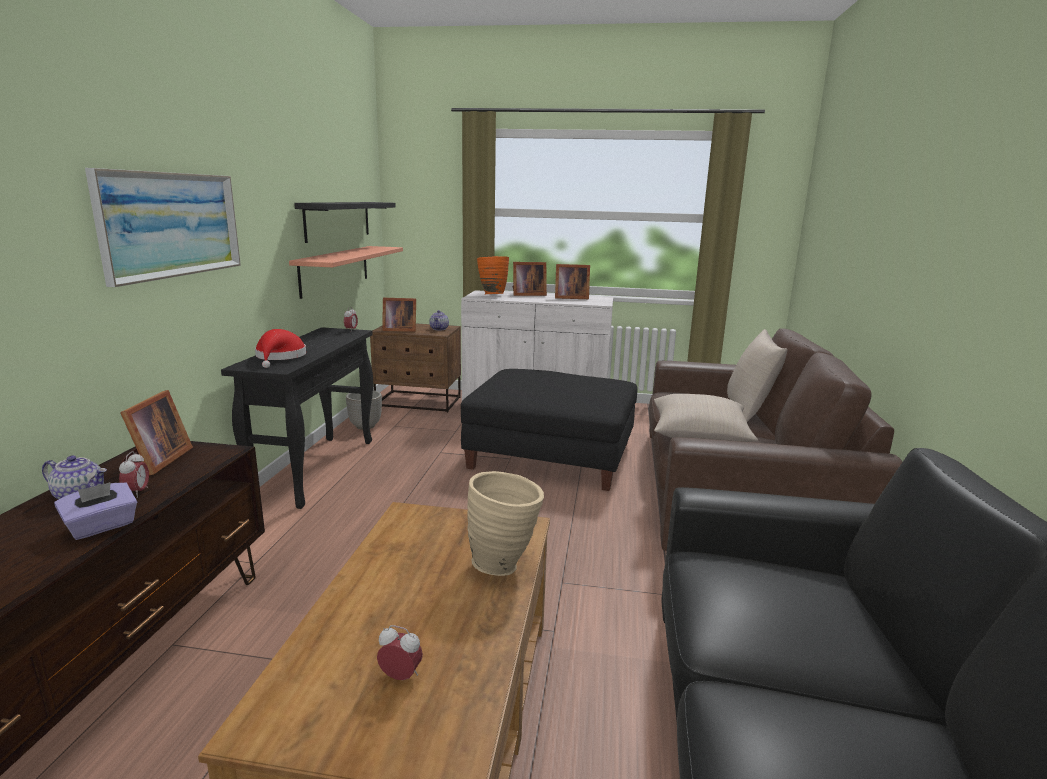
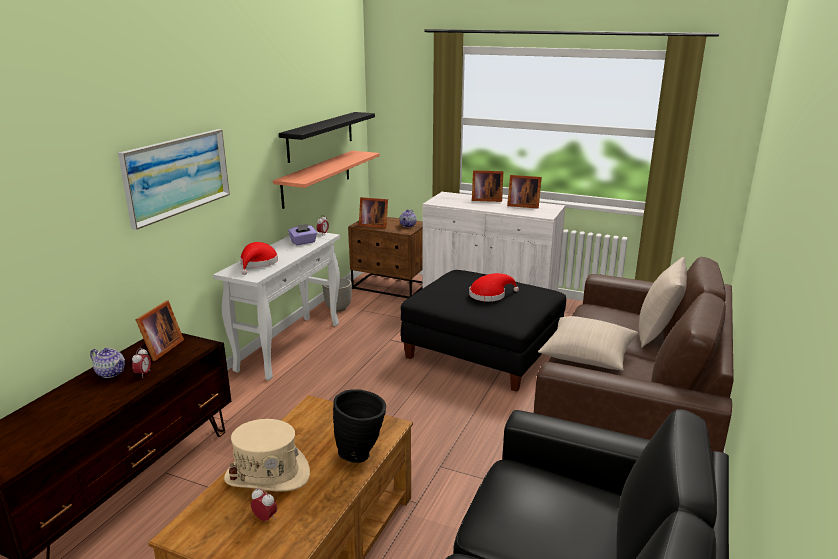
camera: 15 degrees right, 5 degrees up
(102, 527) = (119, 397): purple tissue box -> purple tissue box (303, 242)
(317, 468) = (289, 346): black console table -> white console table
(378, 611) = (267, 475): none -> beige hat
(492, 294) = (453, 199): orange vase -> none
(505, 564) = (362, 454): beige vase -> black vase
(561, 386) = (490, 295): none -> red hat

